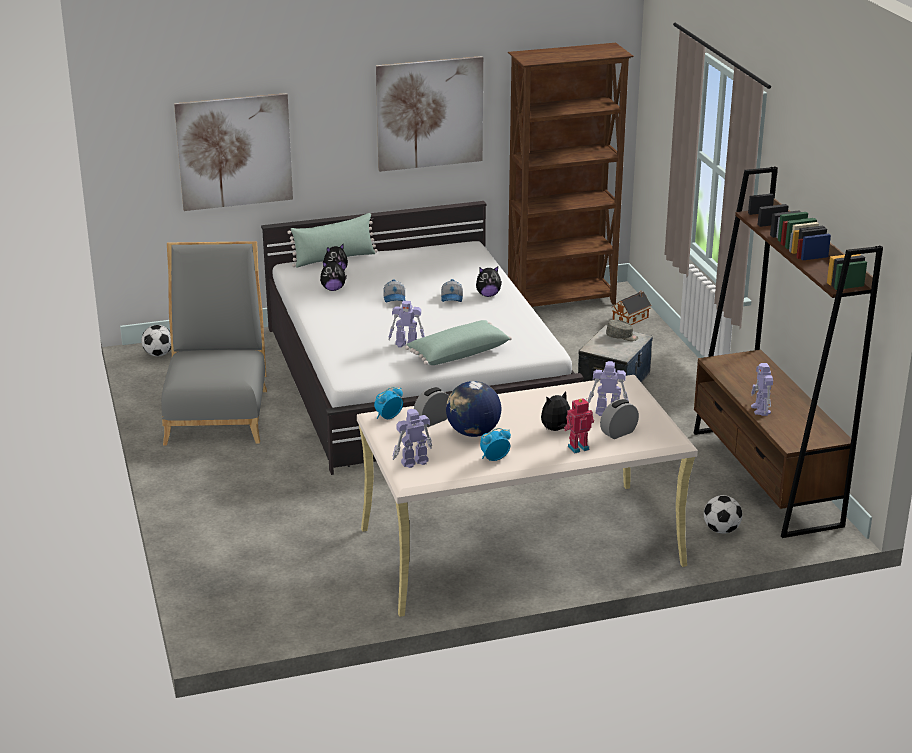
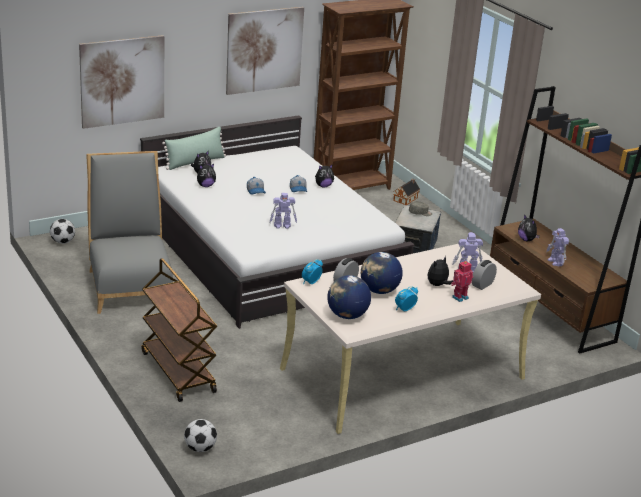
camera: 15 degrees left, 0 degrees up
(230, 523) = (177, 372): none -> brown cart
(413, 462) = (347, 315): toy robot -> globe
(457, 353) = (323, 231): green pillow -> none
(721, 530) = (536, 351): football -> football (200, 448)
(735, 378) = (526, 240): none -> plush toy

